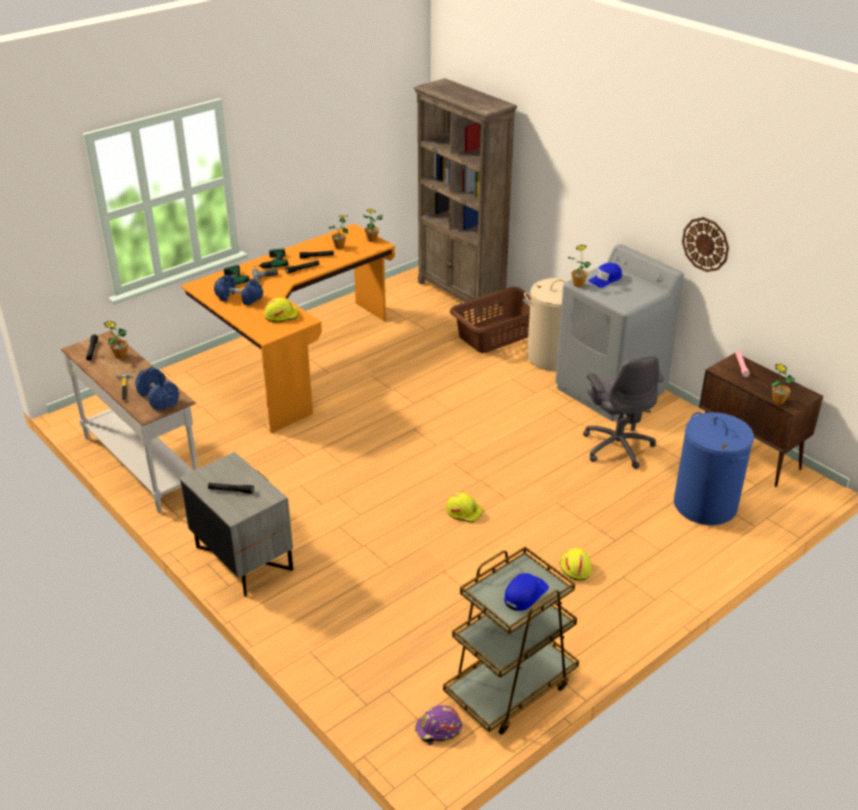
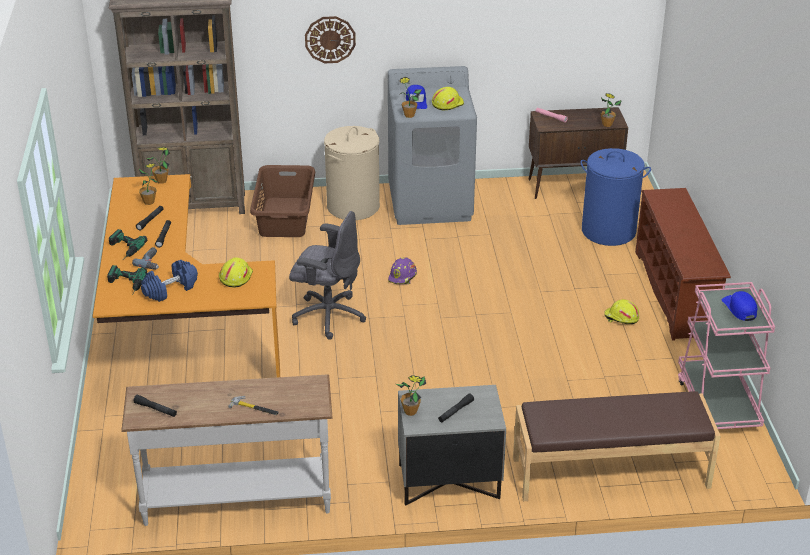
camera: 55 degrees left, 0 degrees up
(121, 356) = (190, 394): potted plant -> potted plant (410, 411)
(159, 398) = (298, 393): blue dumbbell -> none
(334, 652) = (610, 473): none -> brown bench
(438, 730) = (733, 454): purple hard hat -> purple hard hat (403, 277)
(464, 512) = (506, 339): yellow hard hat -> yellow hard hat (447, 103)
(510, 688) = (717, 402): brown cart -> pink cart
(617, 446) = (503, 233): grey office chair -> grey office chair (328, 316)
(658, 589) = (676, 293): none -> brown shoe rack
(705, 244) = (481, 32): wall clock -> wall clock (330, 39)

